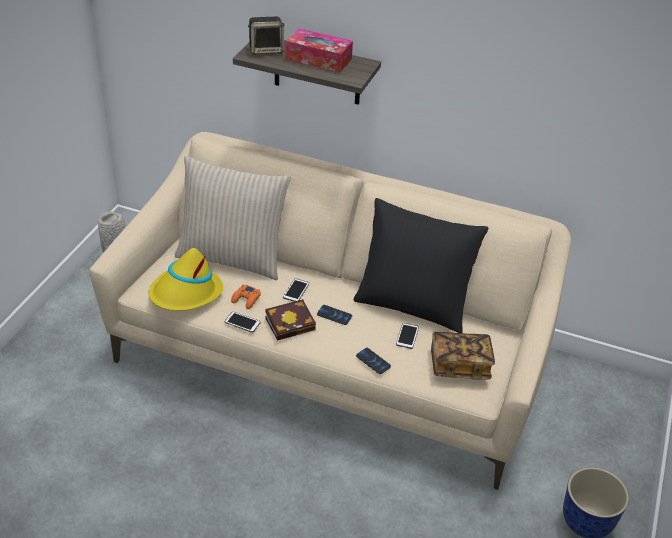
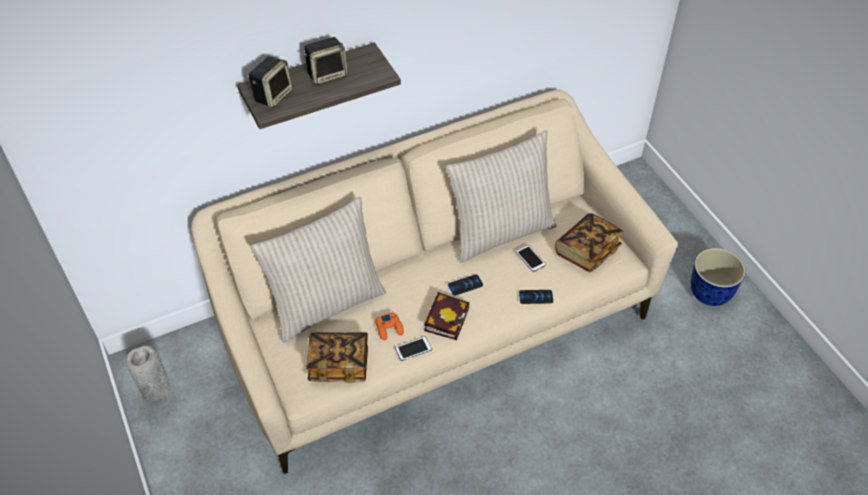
camera: 45 degrees left, 10 degrees up
(186, 293) = (339, 364): yellow hat -> book
(296, 291) = (413, 289): phone -> none
(318, 59) = (327, 74): tissue box -> speaker
(413, 305) = (500, 231): black pillow -> beige pillow

